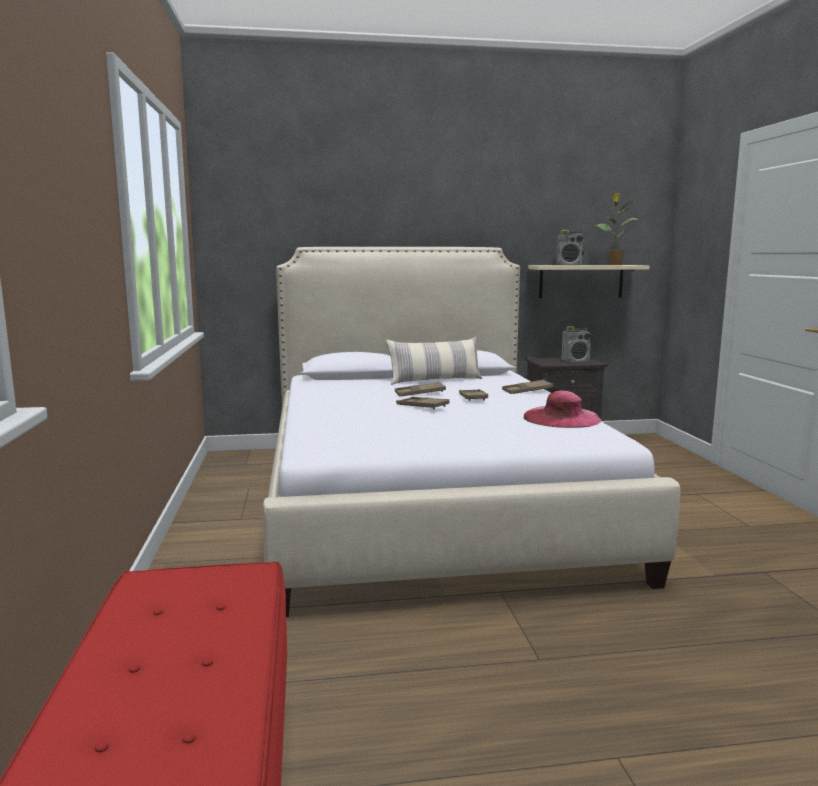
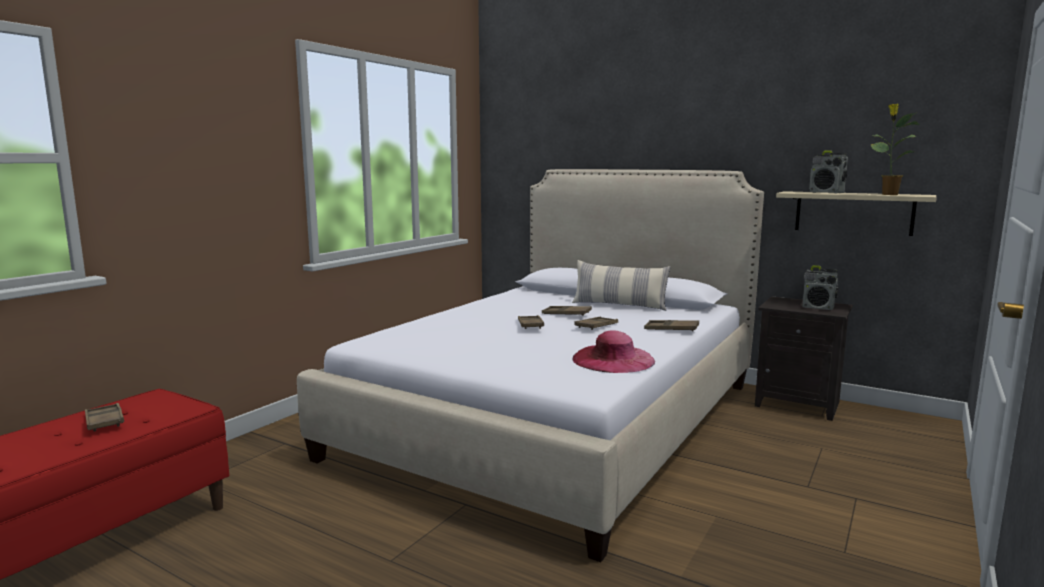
camera: 40 degrees right, 0 degrees up
(173, 627) = (104, 421): none -> brown tray

